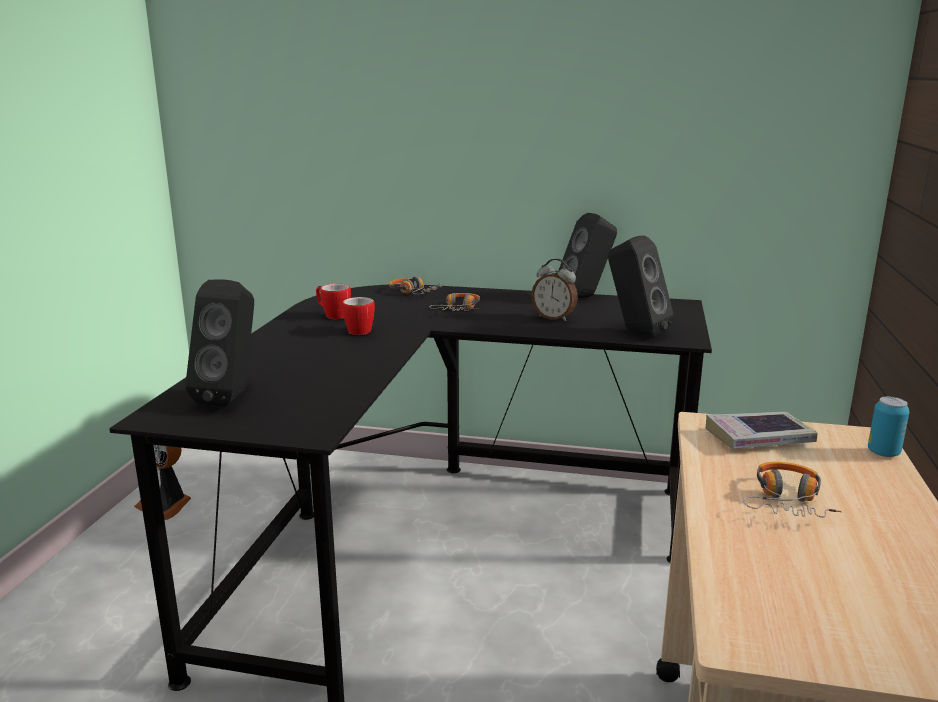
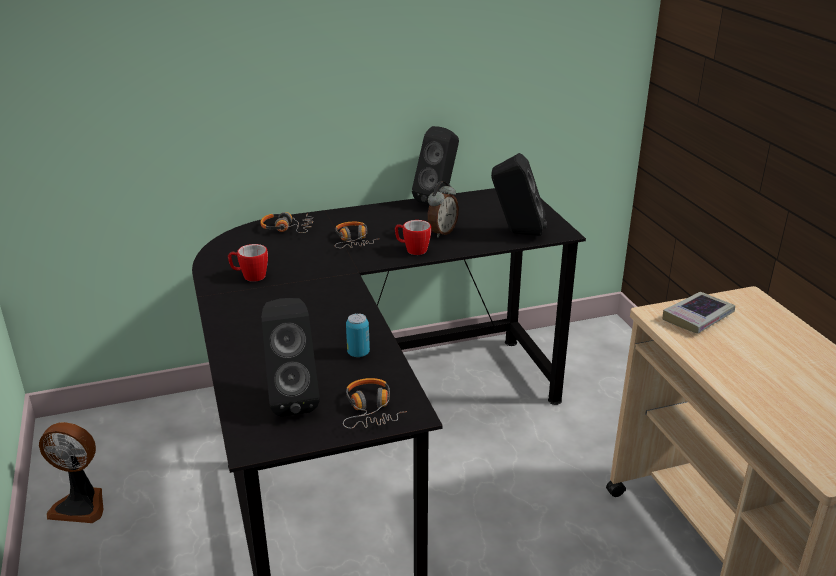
camera: 30 degrees left, 10 degrees up
(356, 330) = (296, 289): mug -> mug (412, 250)
(554, 318) = (441, 232): alarm clock -> alarm clock turned 60 degrees counterclockwise
(787, 501) = (760, 365): headphones -> headphones (371, 410)
(883, 452) = (770, 308): can -> can (358, 353)

